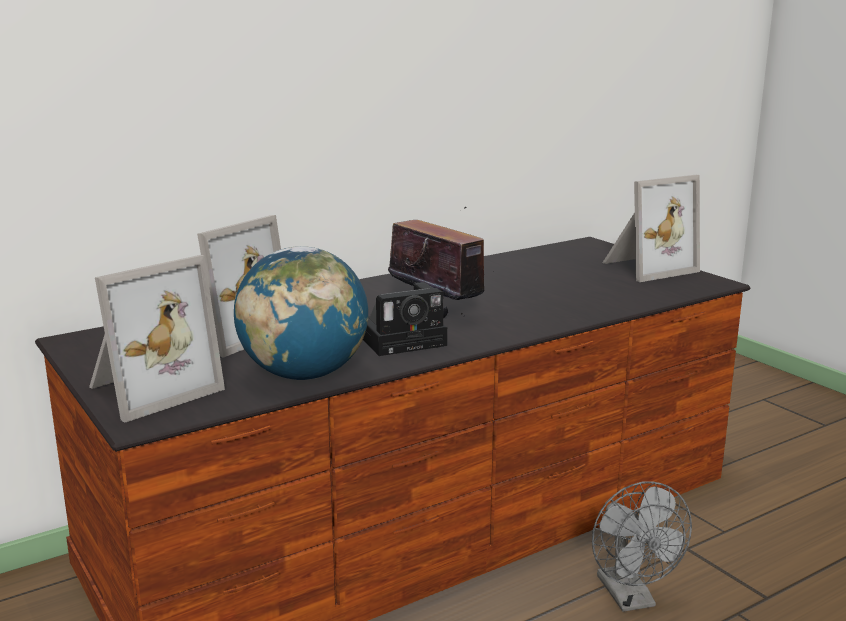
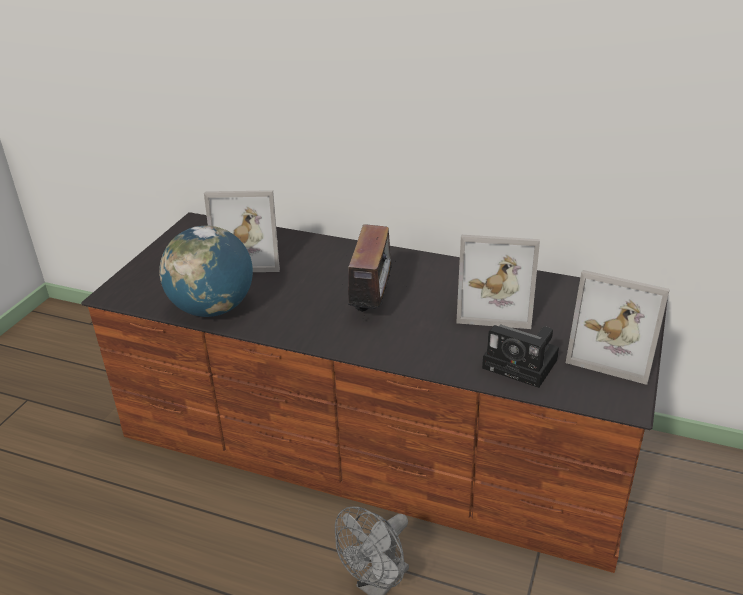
camera: 55 degrees right, 15 degrees up
(149, 389) = (150, 276): picture frame -> picture frame (495, 306)
(406, 340) = (305, 316): camera -> camera (523, 364)

